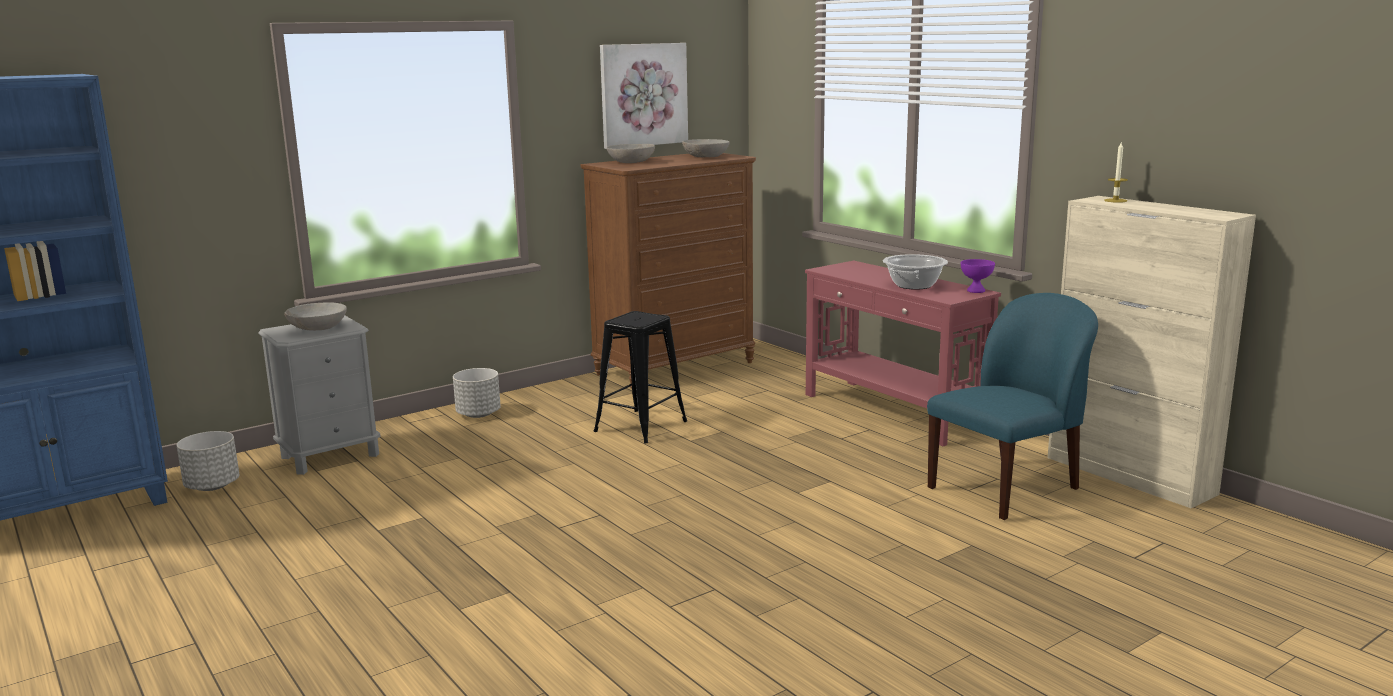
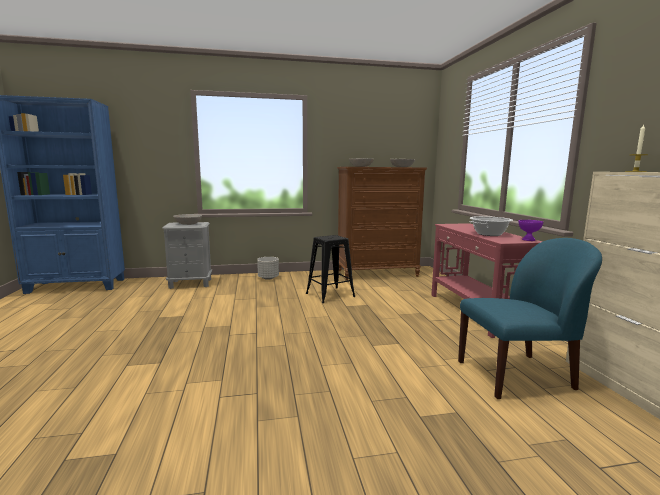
camera: 25 degrees right, 5 degrees down
(212, 486) = (135, 287): grey planter -> none
(643, 95) = (375, 136): picture -> none

